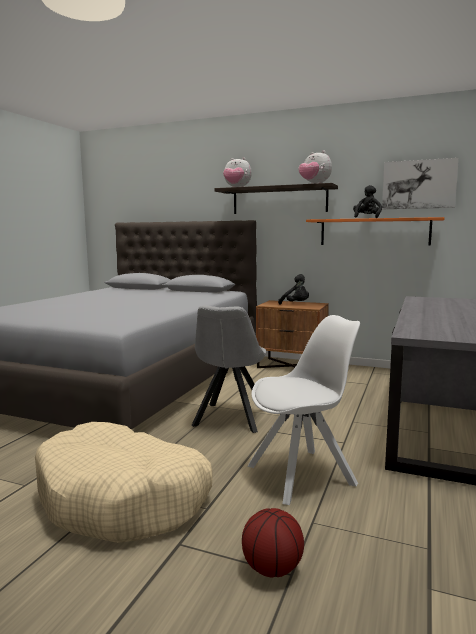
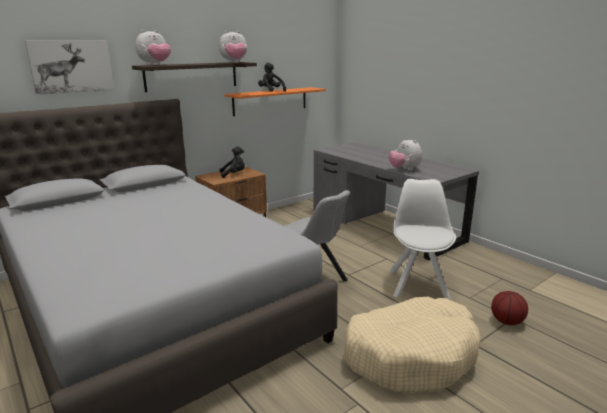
camera: 60 degrees left, 10 degrees up
(419, 184) = (295, 62): picture -> picture (71, 66)
(420, 322) = (404, 169): none -> plush toy

